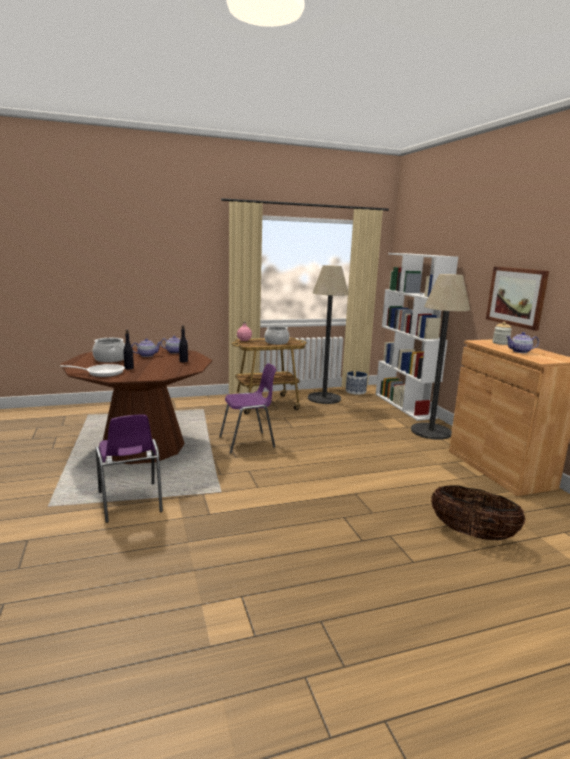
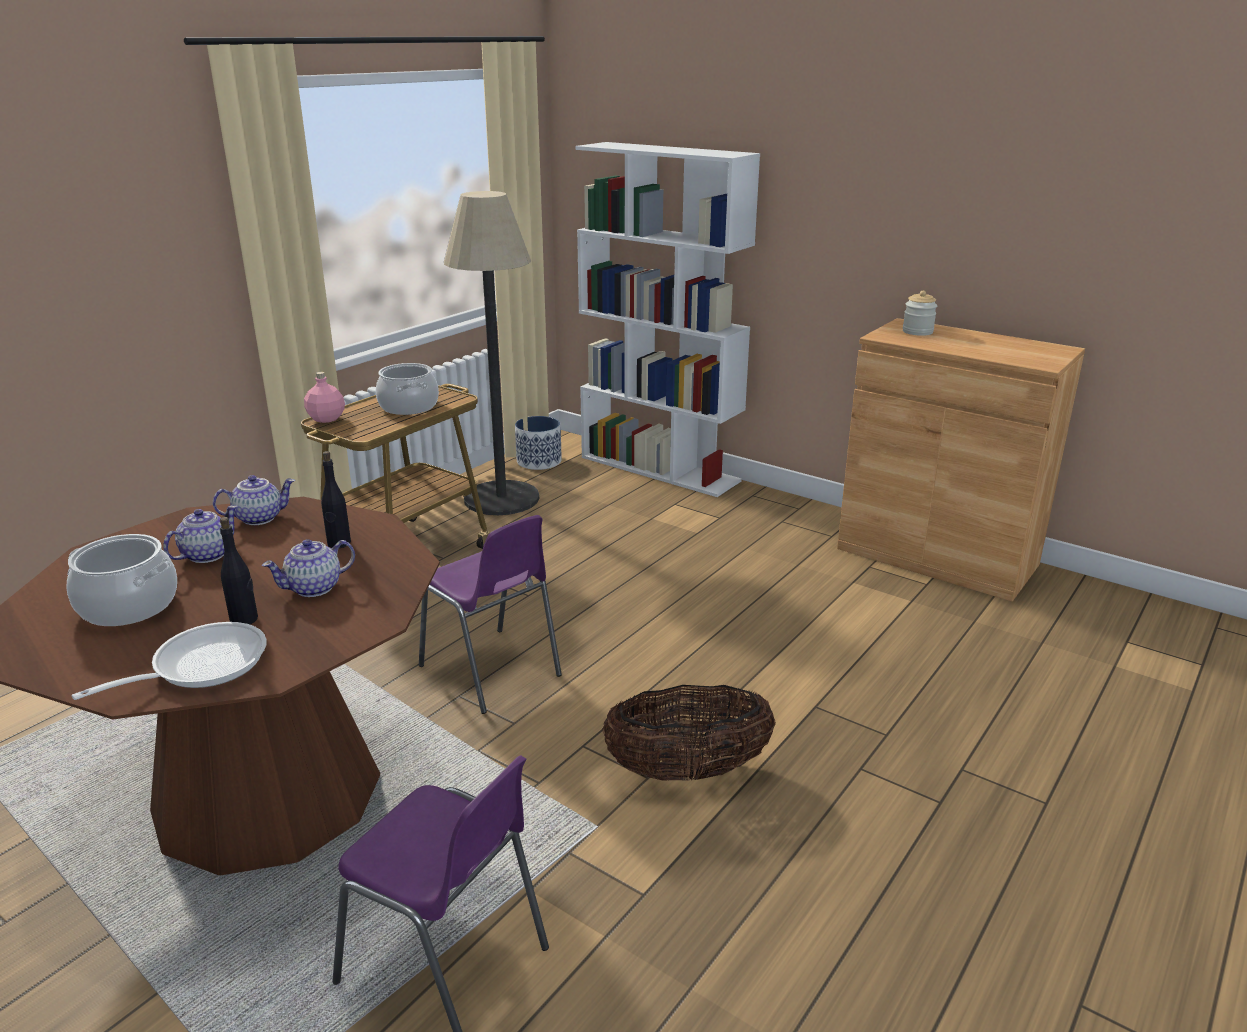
camera: 35 degrees left, 10 degrees up
(248, 442) = (492, 672): purple chair -> purple chair turned 105 degrees clockwise
(431, 431) = (765, 514): floor lamp -> none
(472, 534) = (1046, 704): basket -> basket (687, 771)
(516, 297) = (918, 236): picture -> none
(520, 351) = (981, 348): teapot -> teapot (315, 588)

